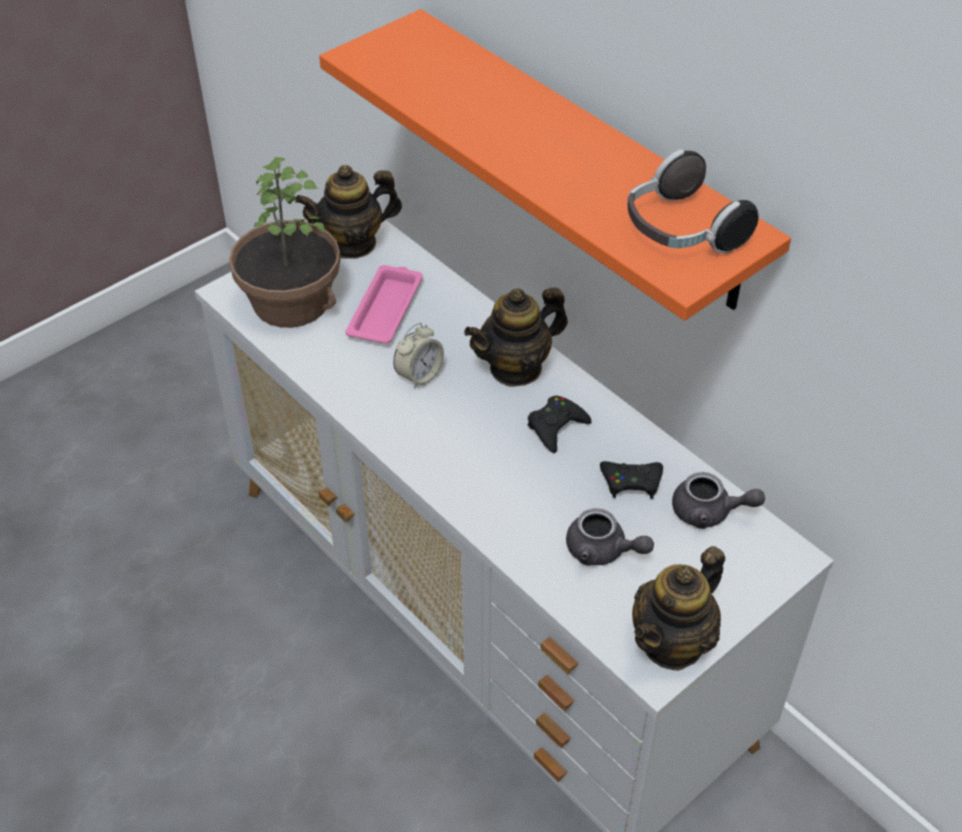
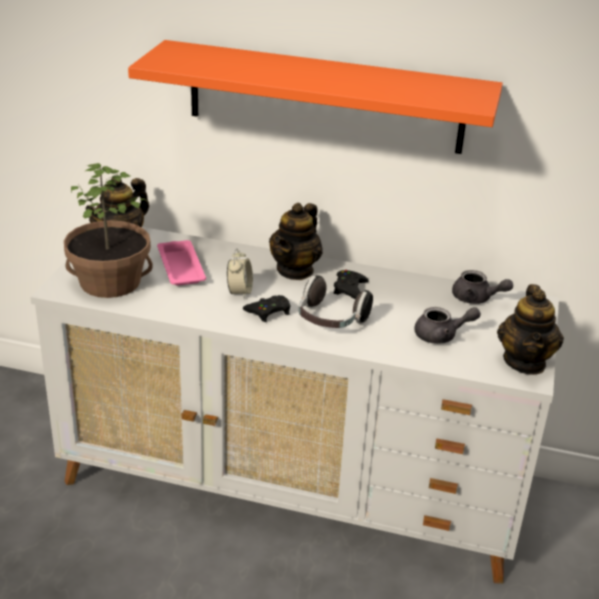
camera: 35 degrees left, 15 degrees down
(631, 482) = (420, 300): black game controller -> black game controller (268, 311)
(681, 231) = (448, 91): headphones -> headphones (330, 321)
(709, 512) = (476, 299): grey teapot -> grey teapot turned 45 degrees clockwise

